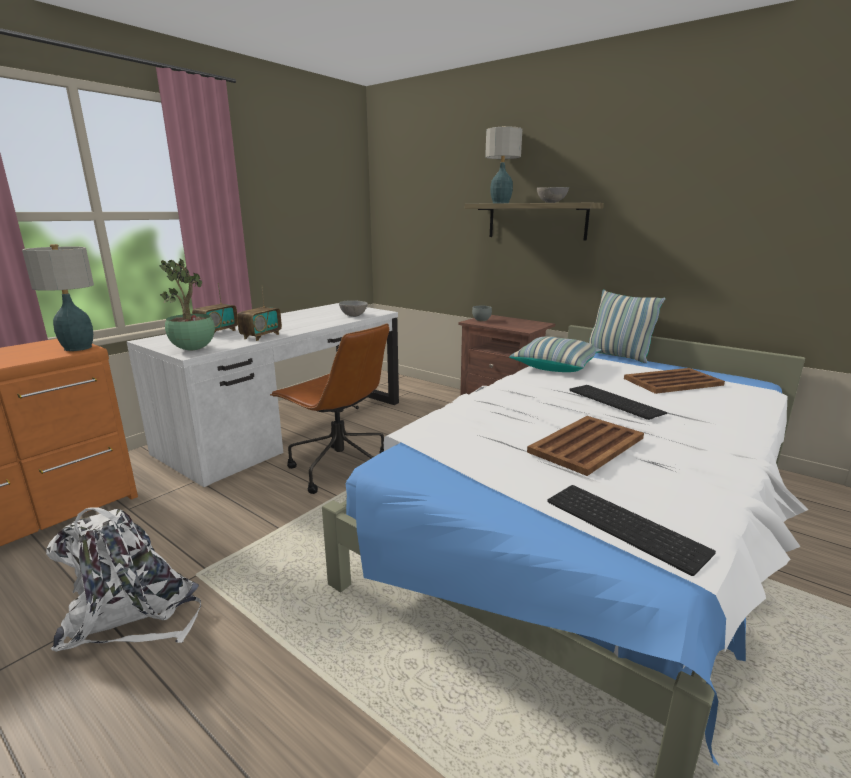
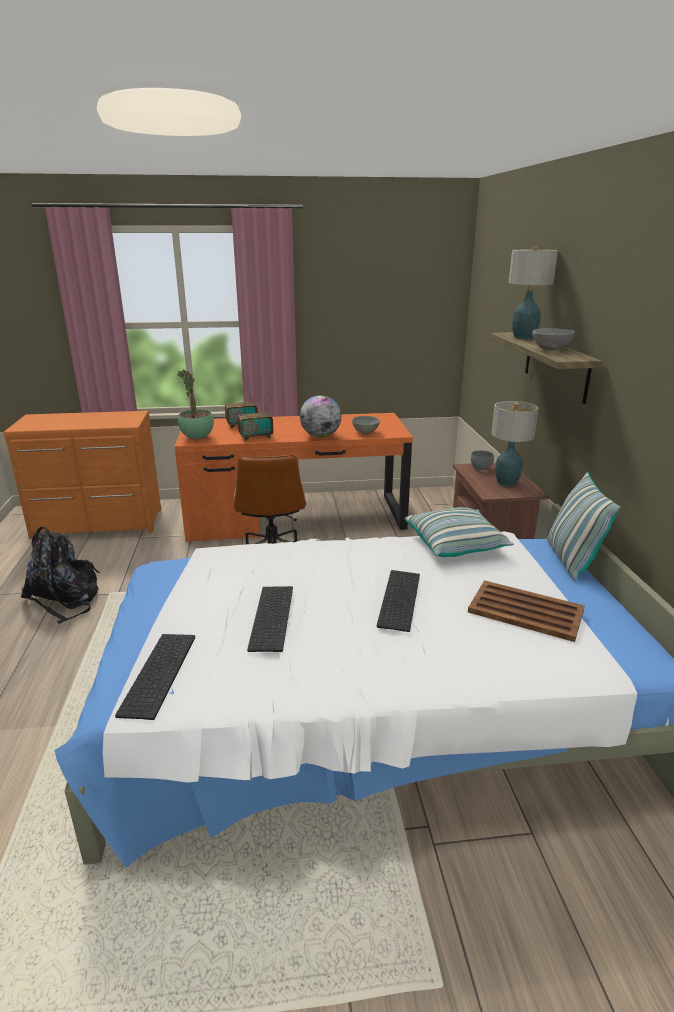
camera: 45 degrees right, 5 degrees up
(79, 348) = (129, 422): table lamp -> table lamp (507, 482)
(133, 614) = (65, 598): white backpack -> black backpack
(289, 427) = (296, 518): white desk -> orange desk
(323, 324) = (320, 436): none -> globe
(587, 445) = (274, 618): brown tray -> keyboard

